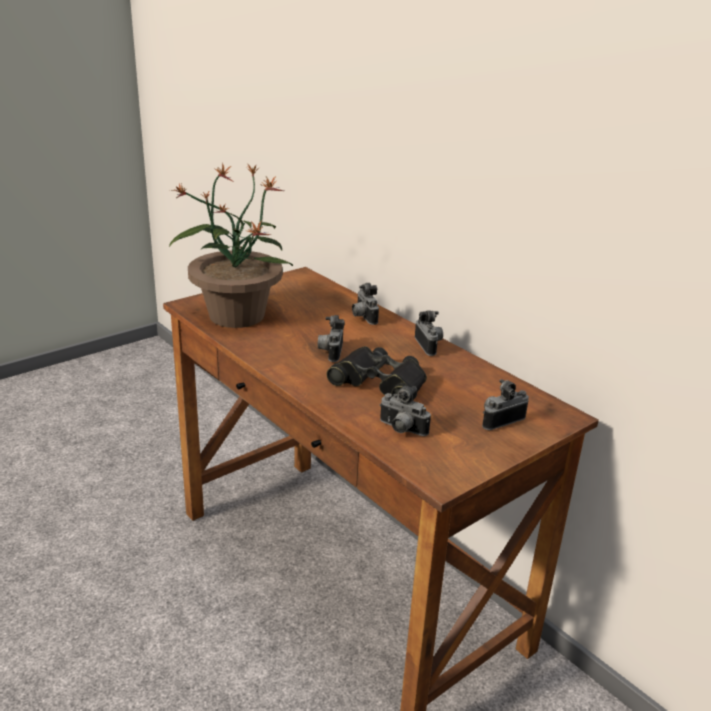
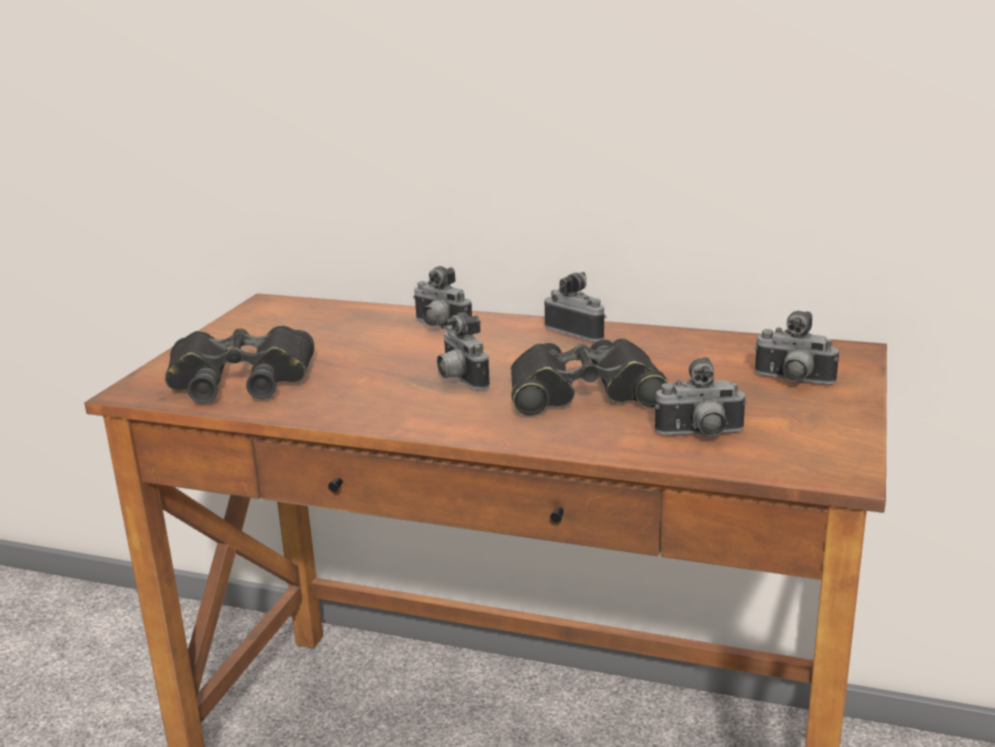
camera: 30 degrees left, 5 degrees down
(236, 315) = (241, 380): potted plant -> black binoculars
(500, 420) = (792, 381): camera -> camera turned 90 degrees counterclockwise

